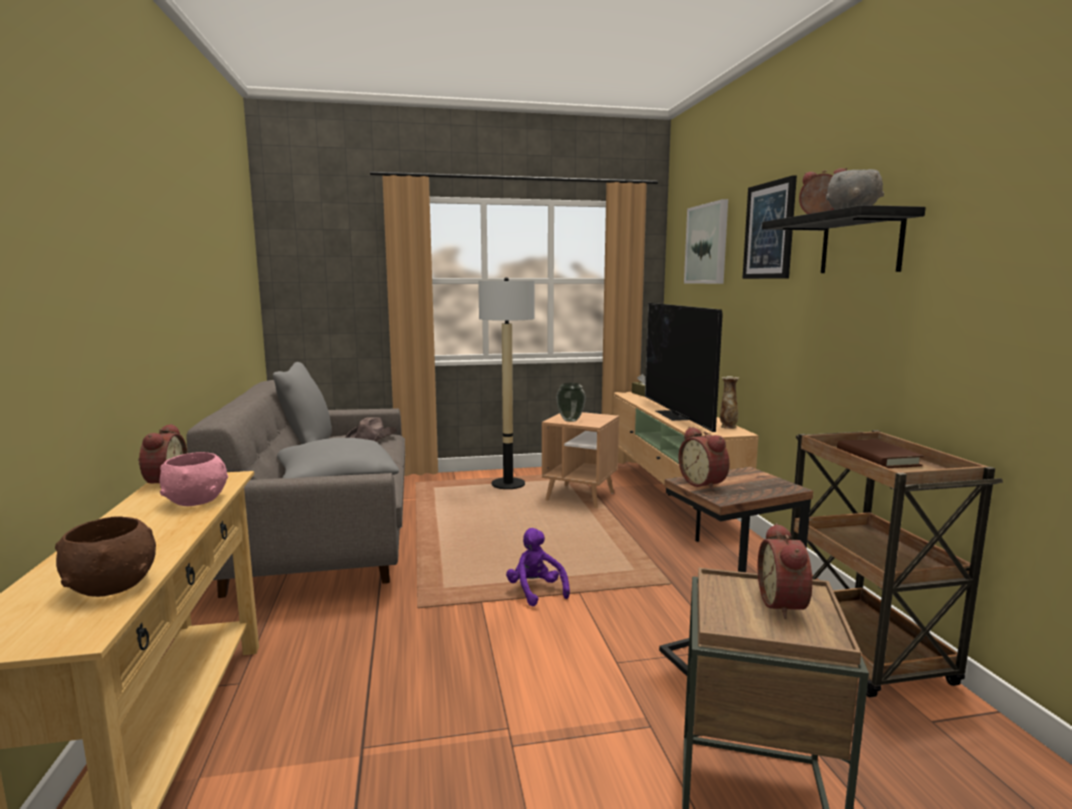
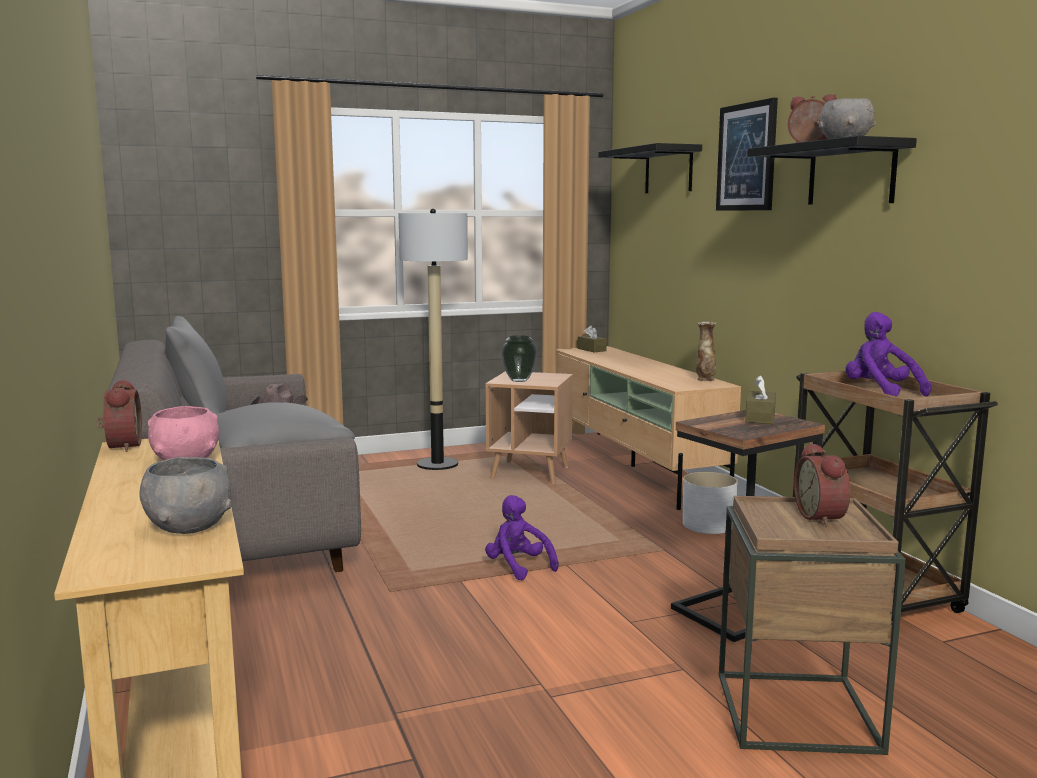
camera: 10 degrees left, 0 degrees up
(113, 586) = (189, 526): brown bowl -> grey bowl
(676, 415) = (642, 370): television -> none
(704, 484) = (718, 423): alarm clock -> none
(707, 244) = (668, 170): picture -> black shelf
(720, 559) = (708, 525): none -> white planter
(749, 478) = (760, 417): none -> brown tissue box
(877, 458) = (880, 392): brown book -> purple plush toy

